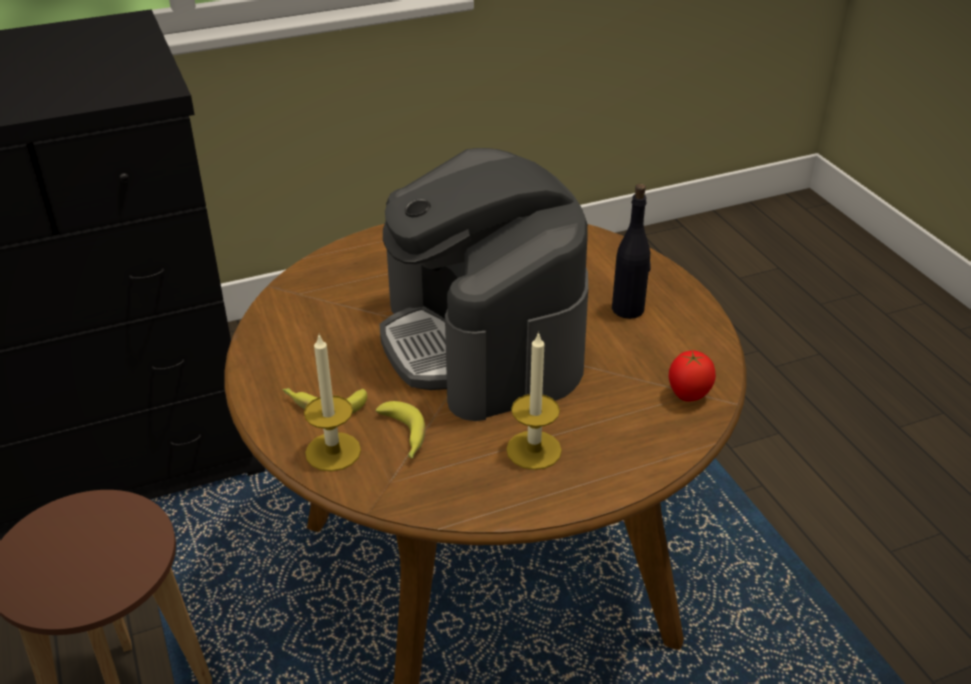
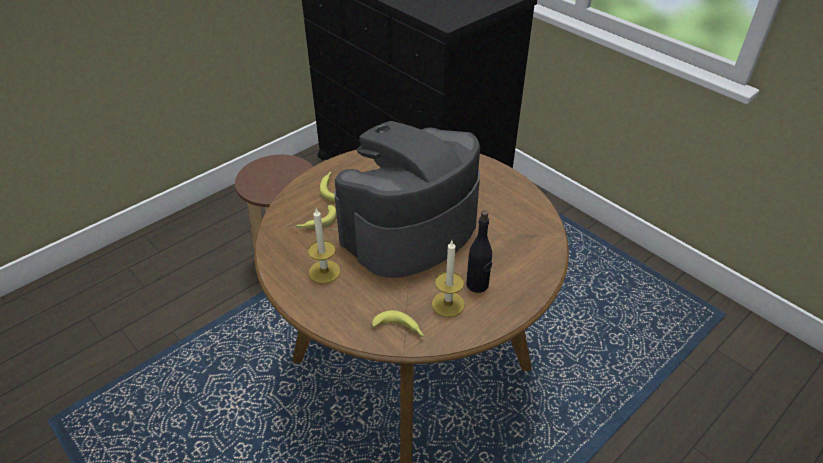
camera: 70 degrees right, 5 degrees up
(333, 451) = (298, 202): candle -> candle (448, 304)
(687, 396) = (400, 329): tomato -> banana

